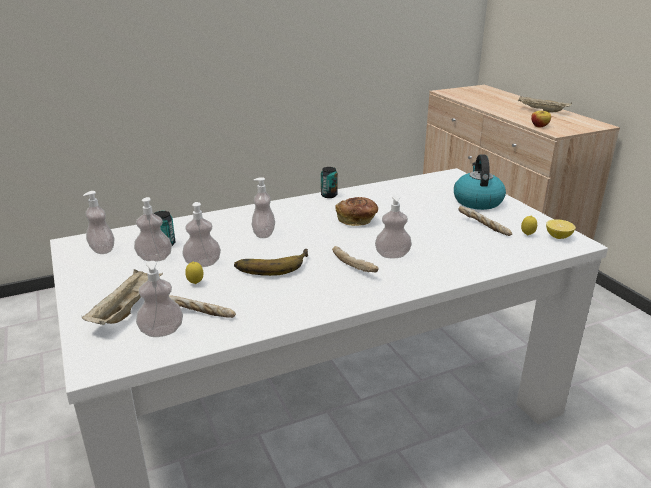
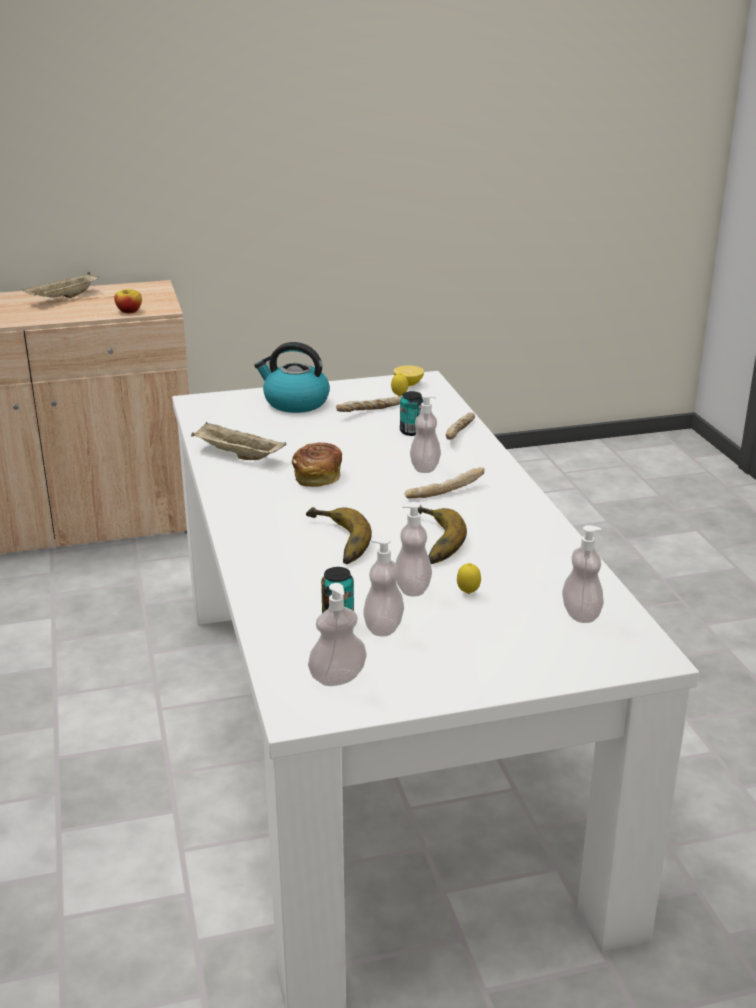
camera: 80 degrees left, 0 degrees up
(126, 309) = (527, 642): beige tray -> beige tray (237, 455)
(196, 314) = (544, 592): bread -> bread (460, 433)
(264, 234) = (334, 541): soap dispenser -> banana
(329, 195) = (219, 487): can -> can (411, 432)

